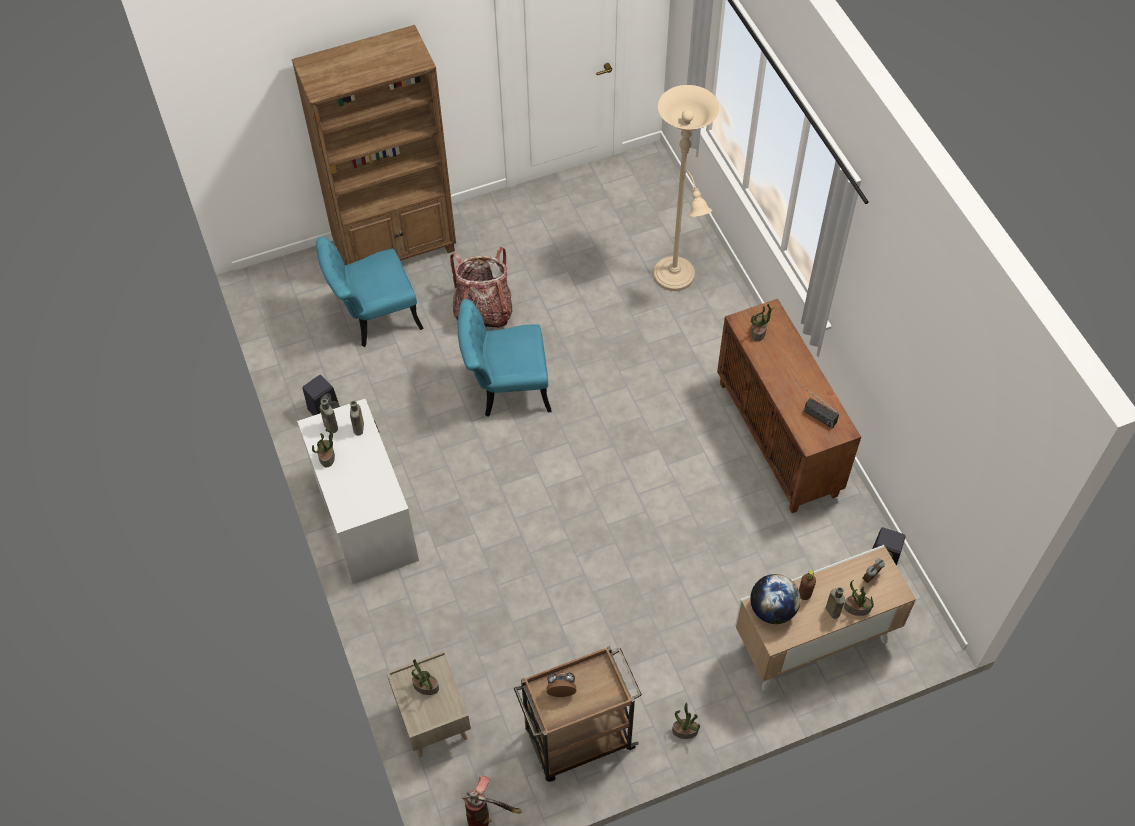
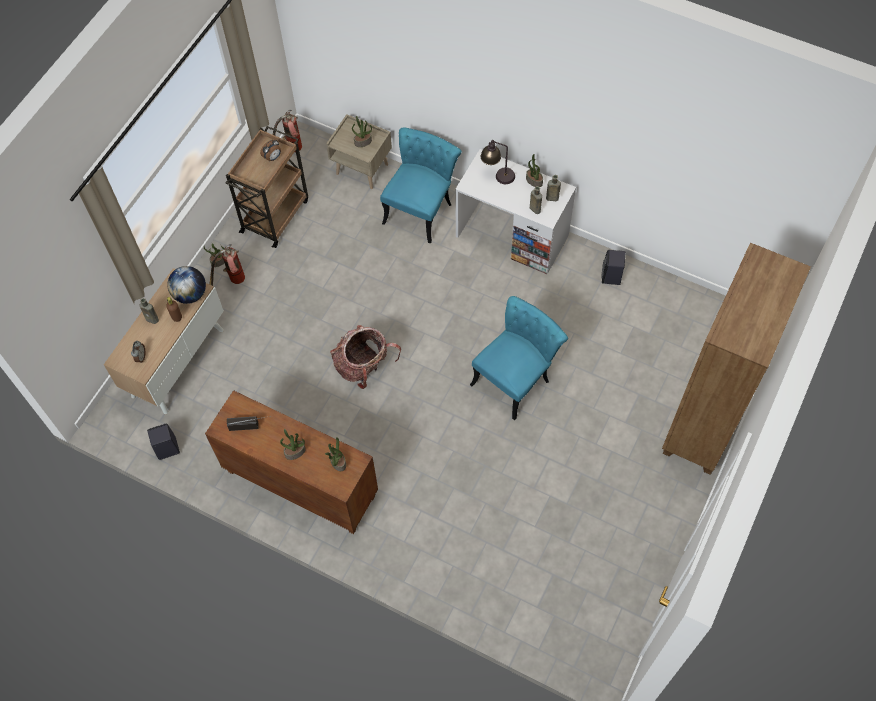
camera: 140 degrees right, 5 degrees up
(353, 489) = (497, 175): none -> table lamp
(374, 318) = (655, 358): turquoise chair -> turquoise chair (421, 208)
(483, 312) = (590, 421): backpack -> backpack (364, 366)
(676, 279) = (481, 562): beige floor lamp -> none
(688, 692) = (233, 282): none -> fire extinguisher
(856, 608) = (138, 331): potted plant -> potted plant (295, 451)

